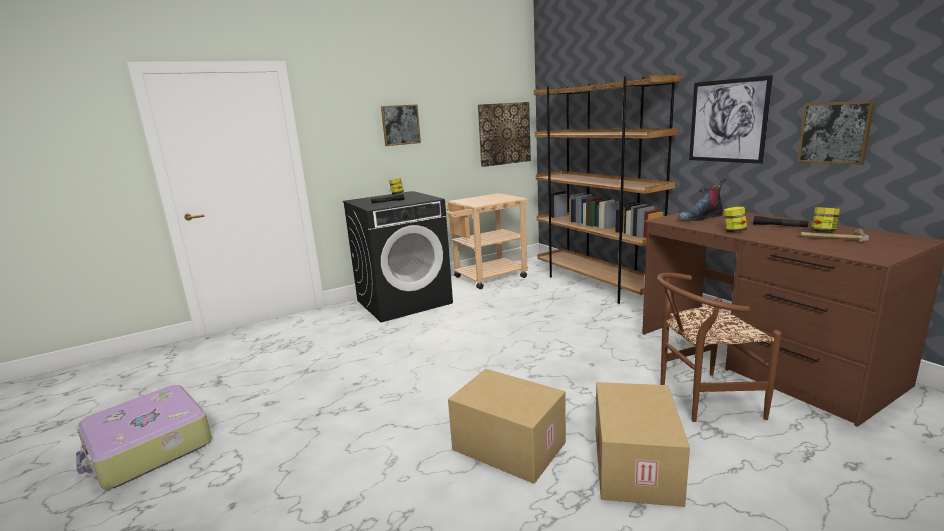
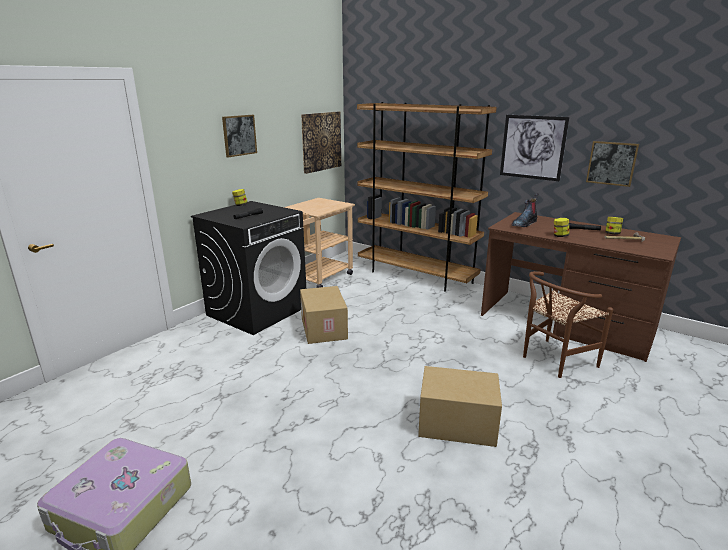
camera: 25 degrees left, 5 degrees up
(637, 466) = (550, 417): cardboard box -> cardboard box (324, 328)

